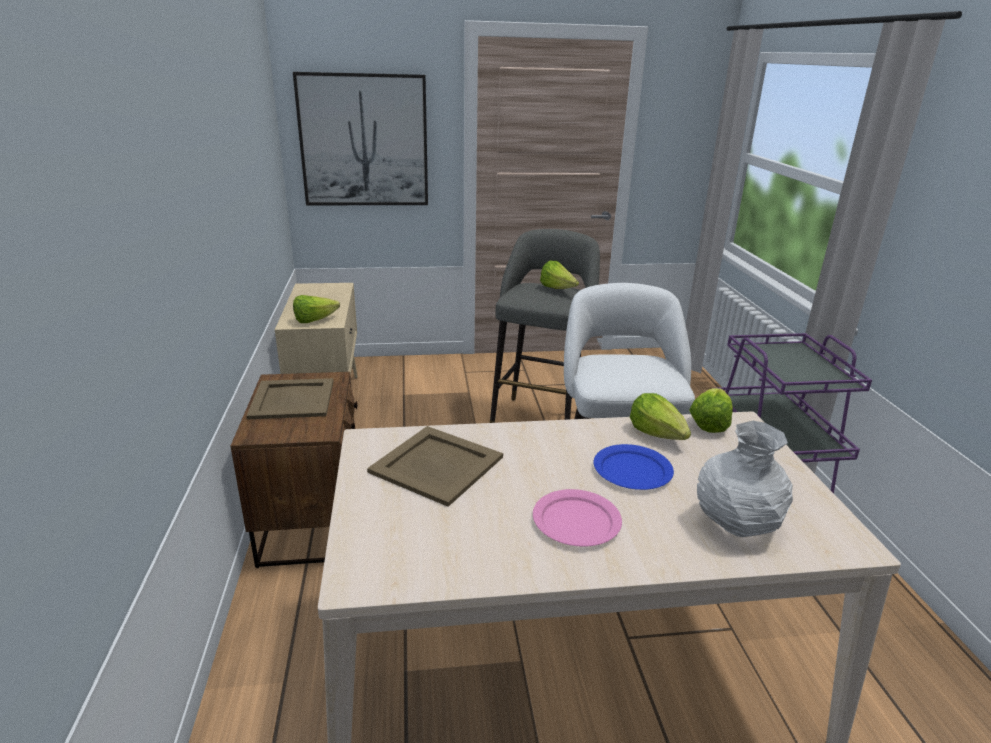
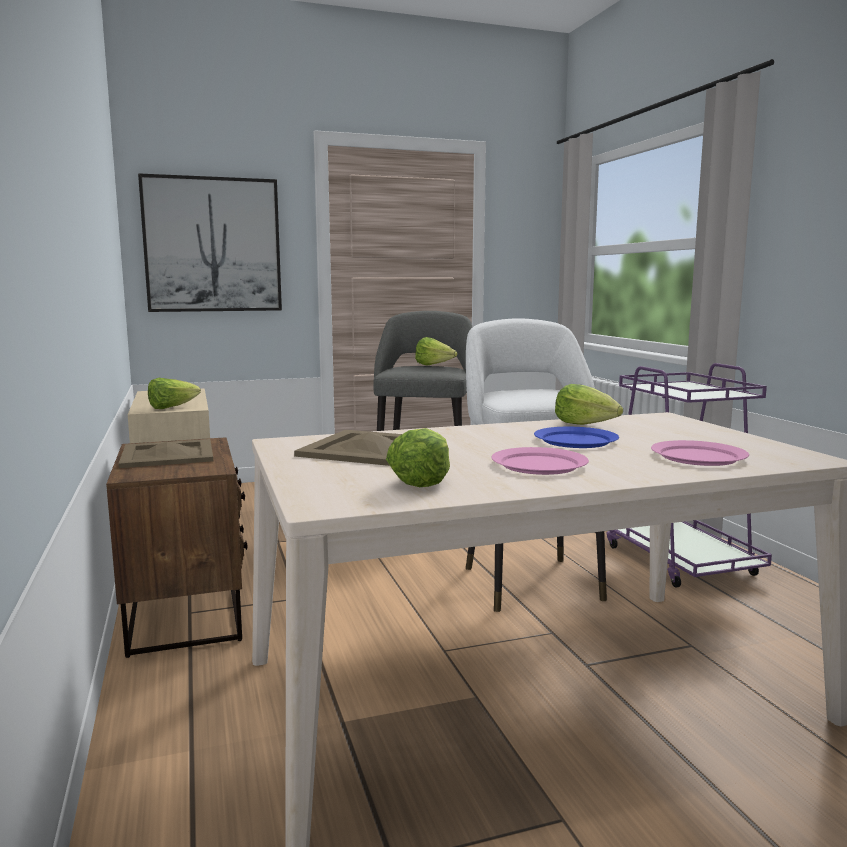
camera: 10 degrees left, 15 degrees down
(709, 423) = (632, 418): lettuce -> lettuce (421, 480)
(737, 524) = (699, 457): white vase -> pink plate

